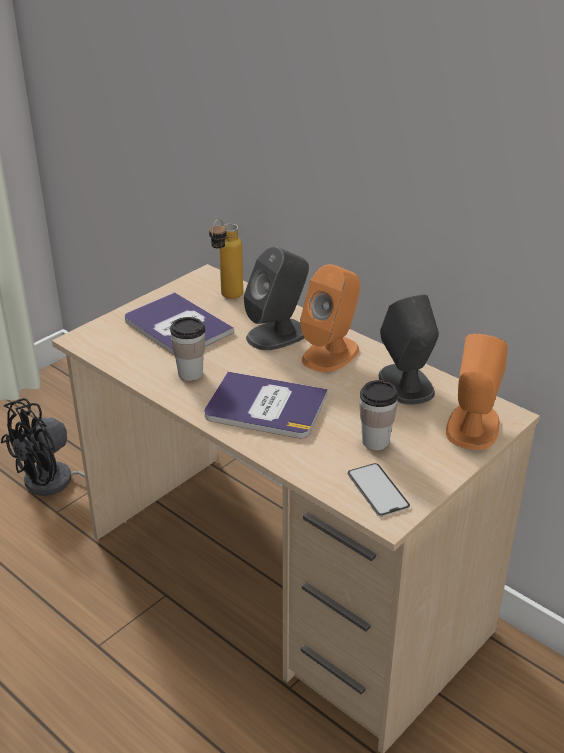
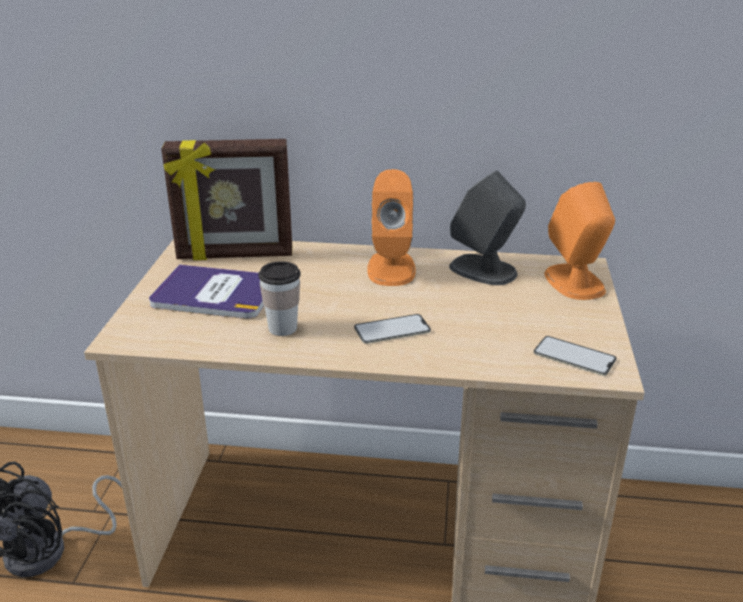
camera: 35 degrees left, 5 degrees down
(227, 298) = (235, 255): bottle -> picture frame
(265, 407) = (392, 329): book -> phone
(278, 334) = (324, 269): grey speaker -> none
(375, 441) = (520, 320): cup -> none

